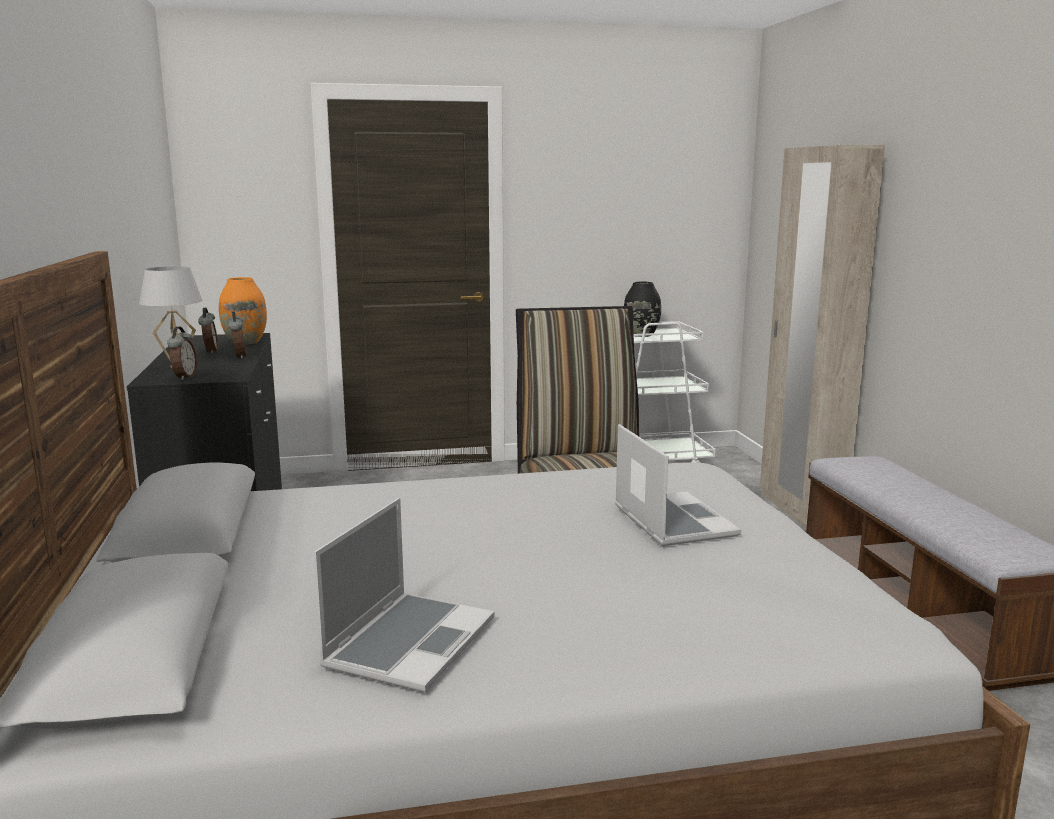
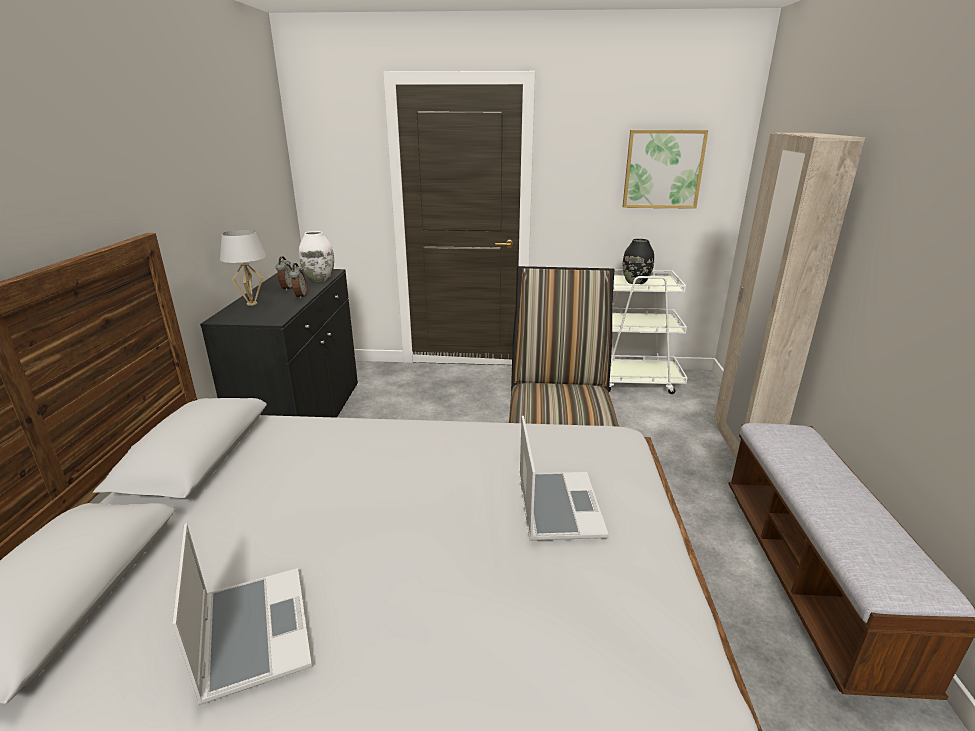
camera: 15 degrees right, 10 degrees up
(184, 377) = (244, 317): alarm clock -> none
(244, 342) = (319, 279): orange vase -> white vase
(410, 642) = (252, 632): laptop -> laptop turned 60 degrees counterclockwise
(656, 201) = (663, 169): none -> picture

